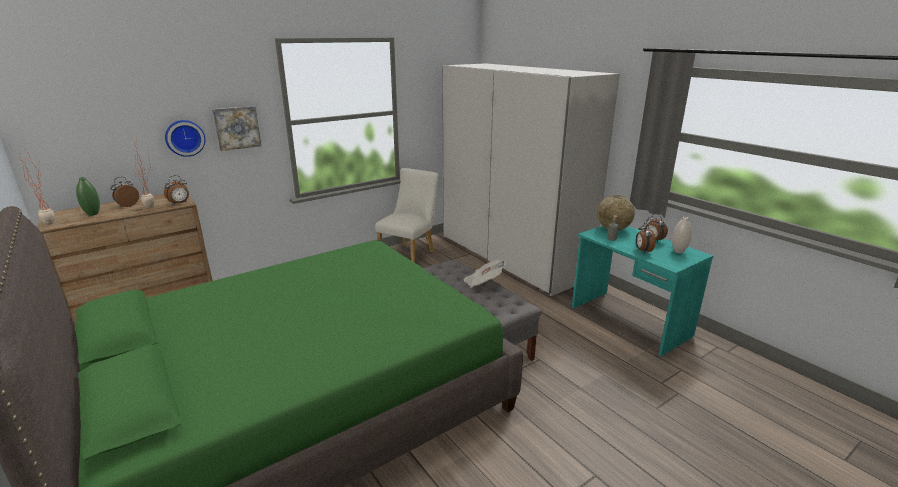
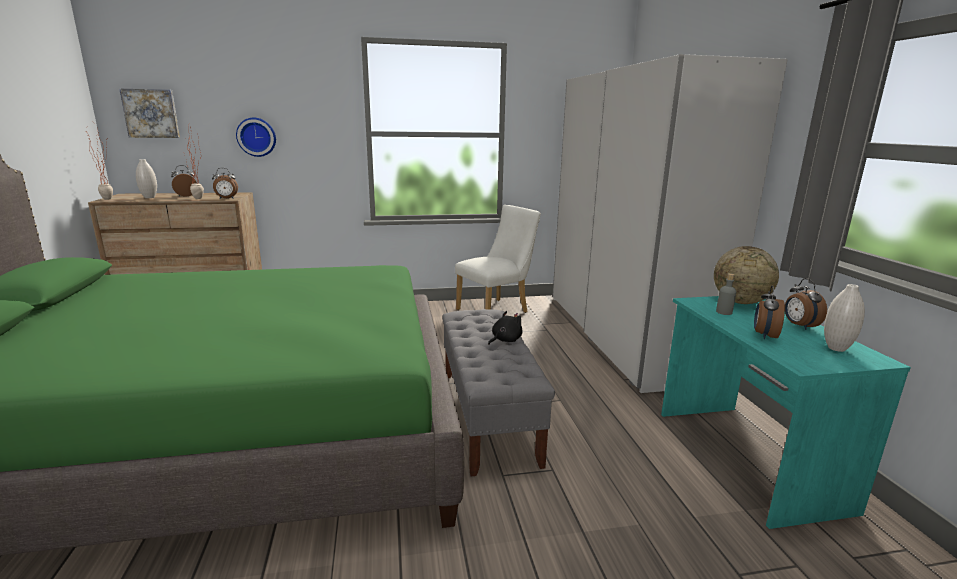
camera: 25 degrees right, 5 degrees down
(93, 214) = (149, 197): green vase -> white vase
(237, 127) = (311, 132): picture -> picture (151, 113)
(483, 282) = (505, 340): newspaper -> black plush toy

